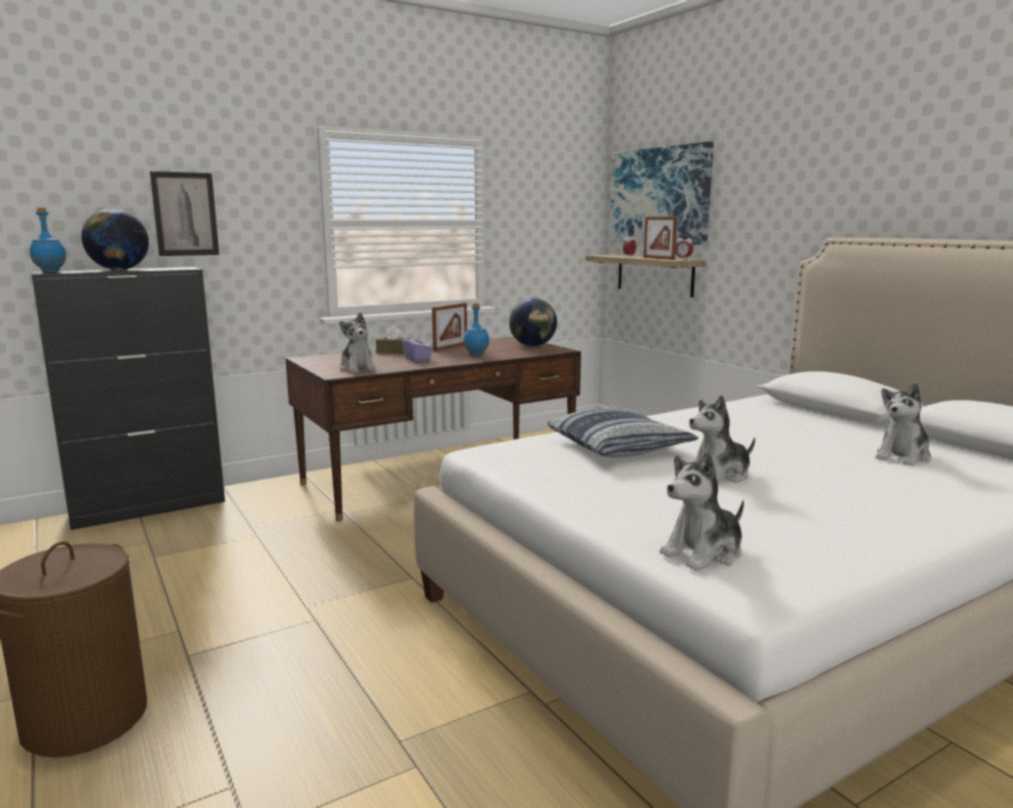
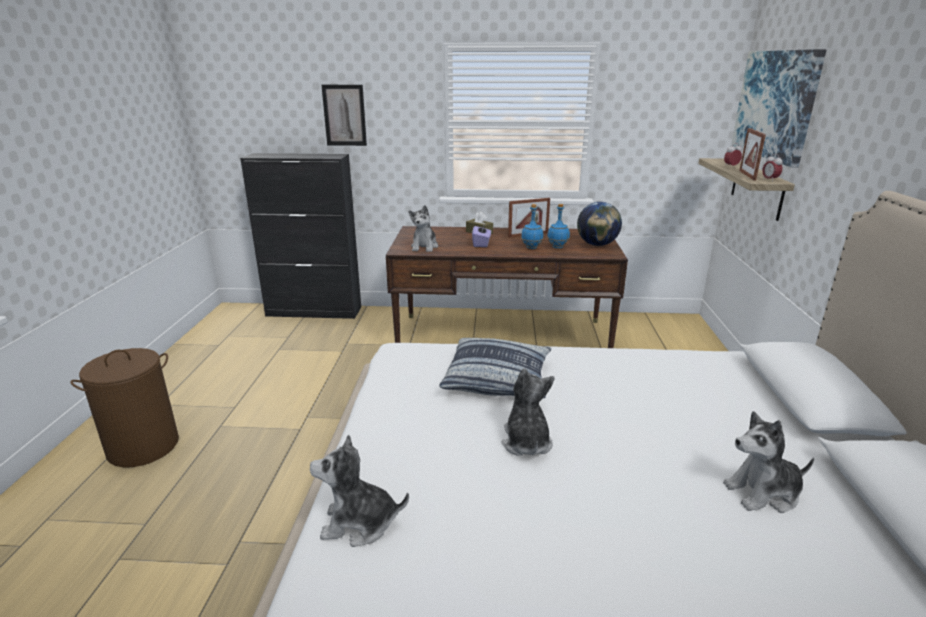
camera: 35 degrees right, 10 degrees up
(50, 272) = (255, 155): blue bottle -> blue bottle (557, 247)
(119, 270) = (295, 155): globe -> none
(719, 475) = (526, 442): plush toy -> plush toy turned 75 degrees clockwise

